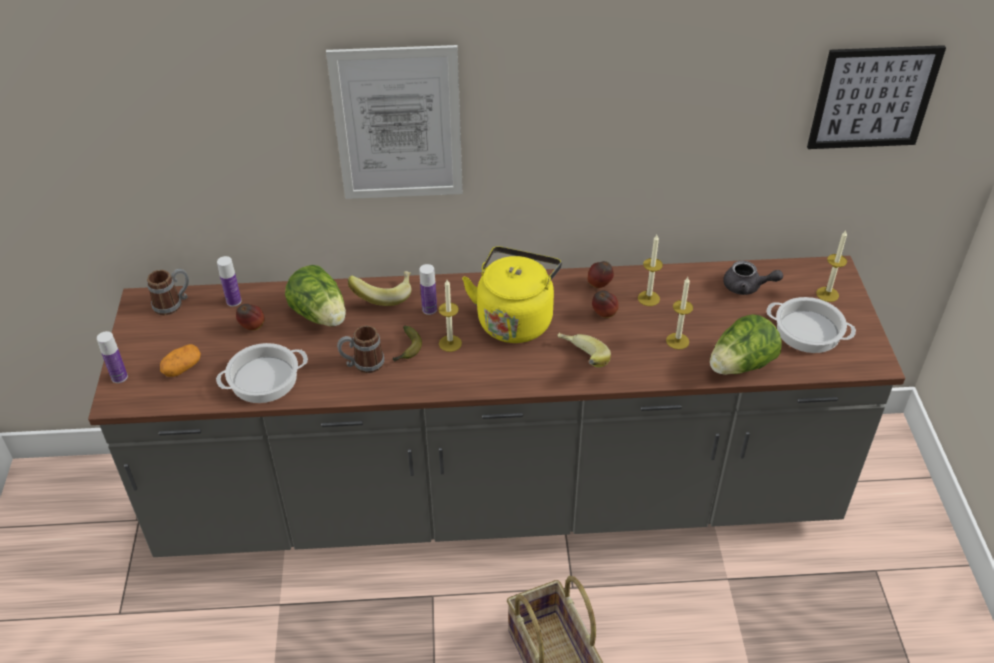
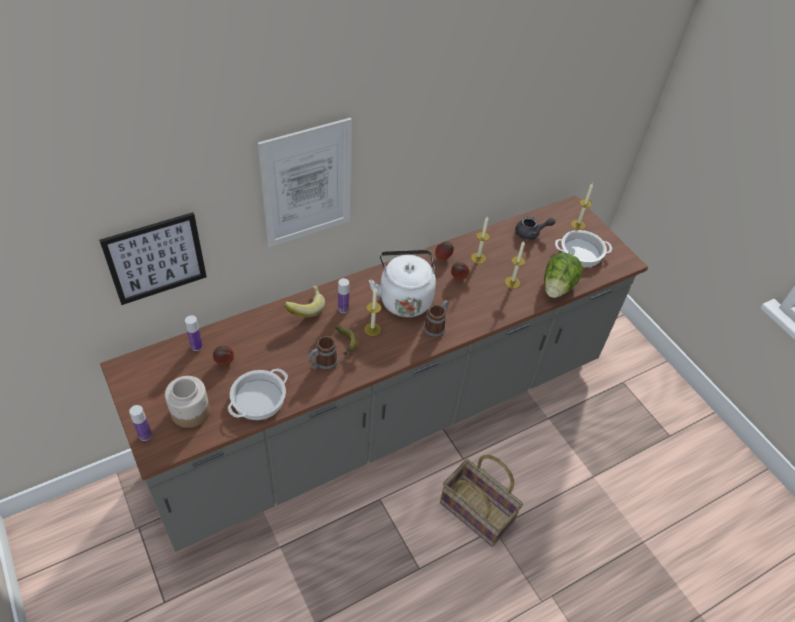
camera: 30 degrees left, 5 degrees up
(173, 304) = (150, 363): mug -> mug (436, 326)
(182, 368) = (191, 411): potato -> jar
(321, 315) = (269, 337): lettuce -> none
(515, 319) = (404, 298): yellow kettle -> white kettle
(580, 362) = (463, 315): banana -> none
(873, 97) = (594, 93): picture -> picture (156, 258)

